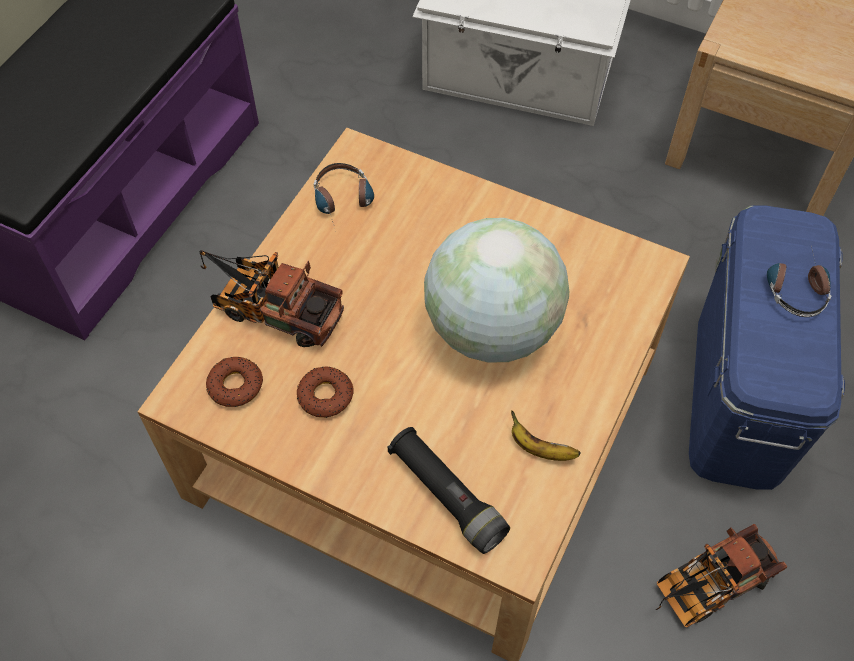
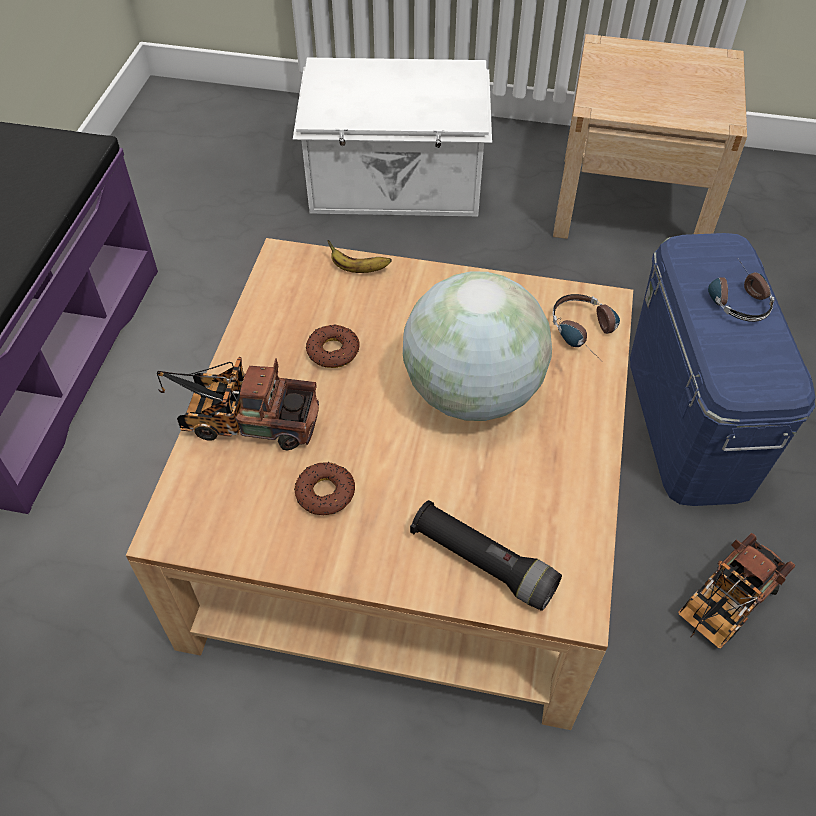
camera: 15 degrees left, 5 degrees down
(235, 385) = (226, 504): donut -> donut (333, 351)
(345, 203) = (287, 306): headphones -> headphones (587, 334)
(540, 449) = (559, 495): banana -> banana (358, 269)

